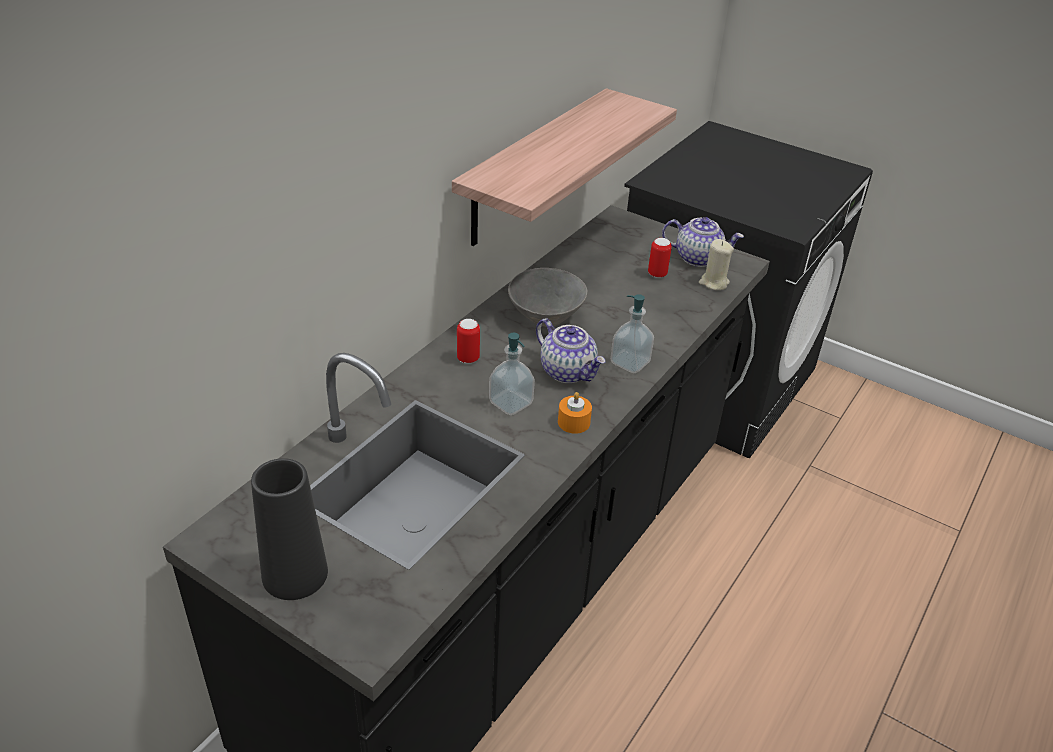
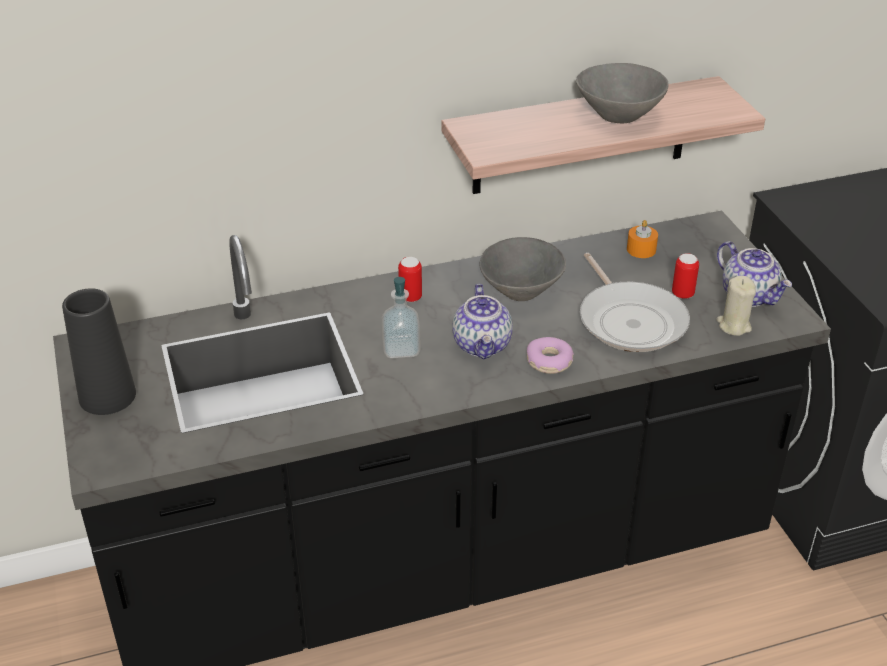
camera: 40 degrees right, 0 degrees up
(573, 422) = (435, 388): orange candle -> orange candle (641, 249)
(580, 136) = (618, 115): none -> grey bowl
(630, 363) = (549, 362): soap dispenser -> donut
(646, 307) = (630, 320): none -> frying pan

